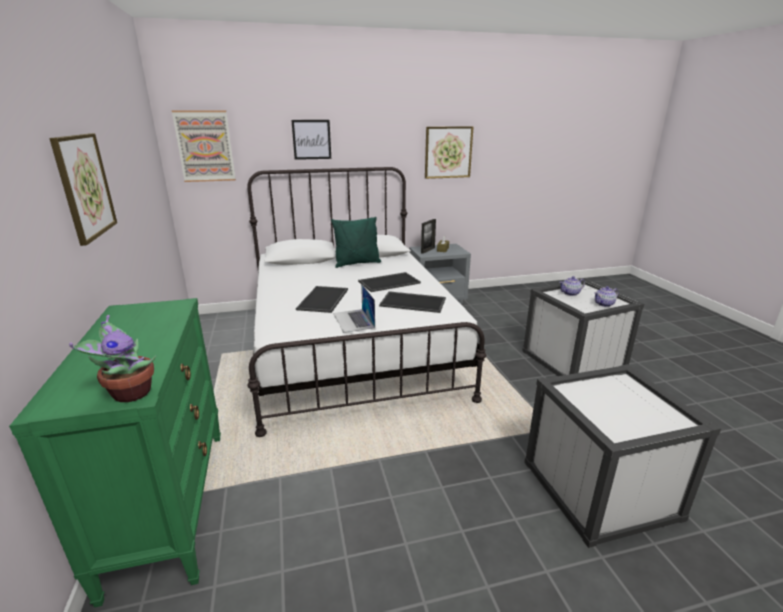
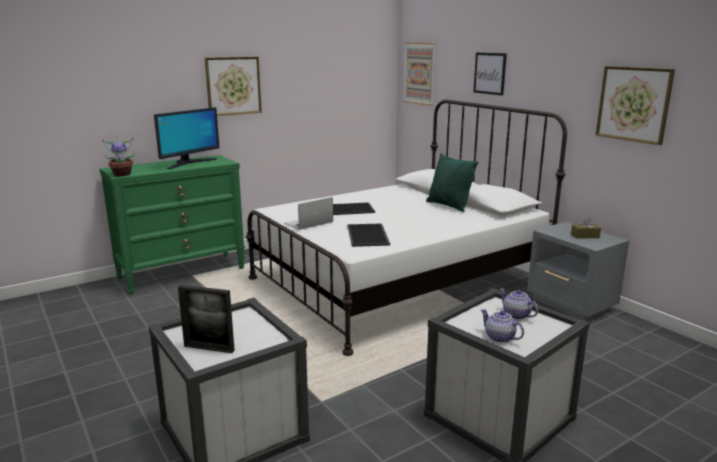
camera: 70 degrees right, 5 degrees down
(134, 329) = (189, 163): none -> monitor
(389, 282) = (411, 222): tray -> none
(428, 250) = (567, 230): picture frame -> picture frame (209, 348)

